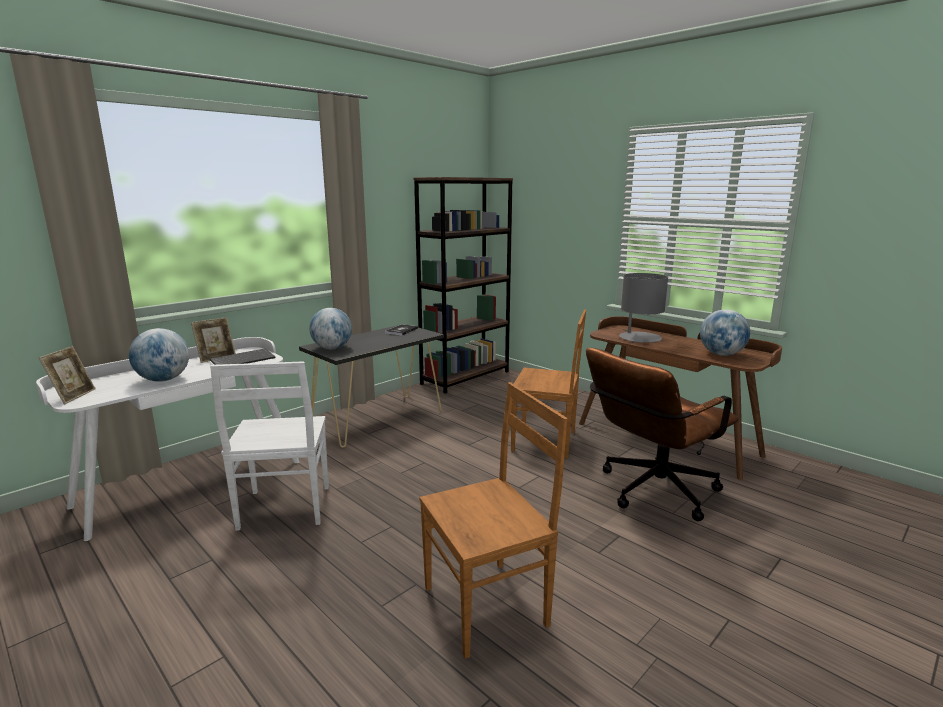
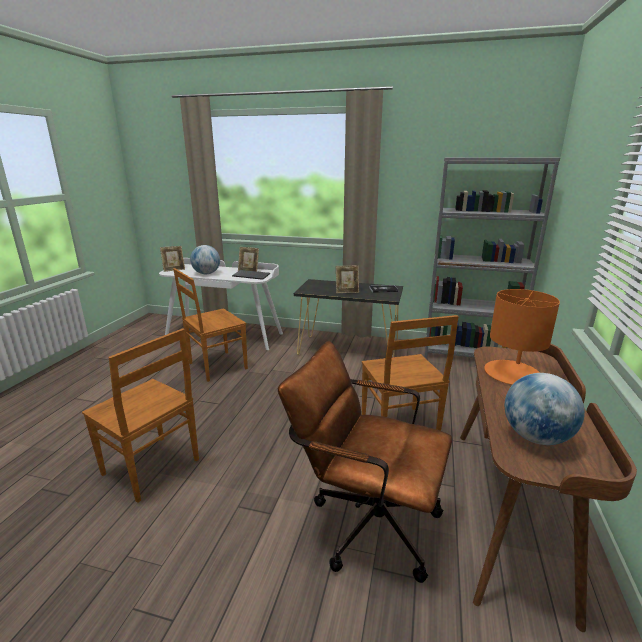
camera: 60 degrees right, 5 degrees up
(284, 509) = (216, 366): white chair -> brown chair
(332, 348) = (315, 286): globe -> none
(380, 342) = (347, 291): none -> picture frame
(465, 377) = (469, 354): brown bookcase -> grey bookcase
(639, 338) = (512, 373): grey table lamp -> orange table lamp

